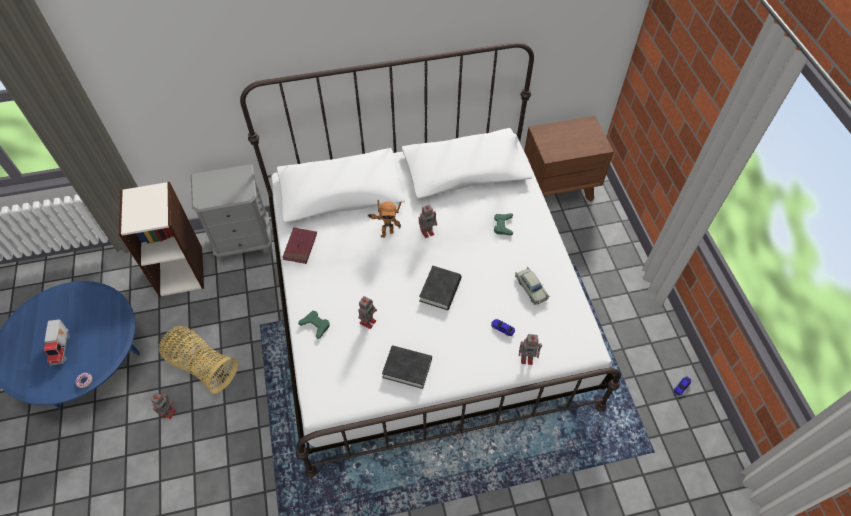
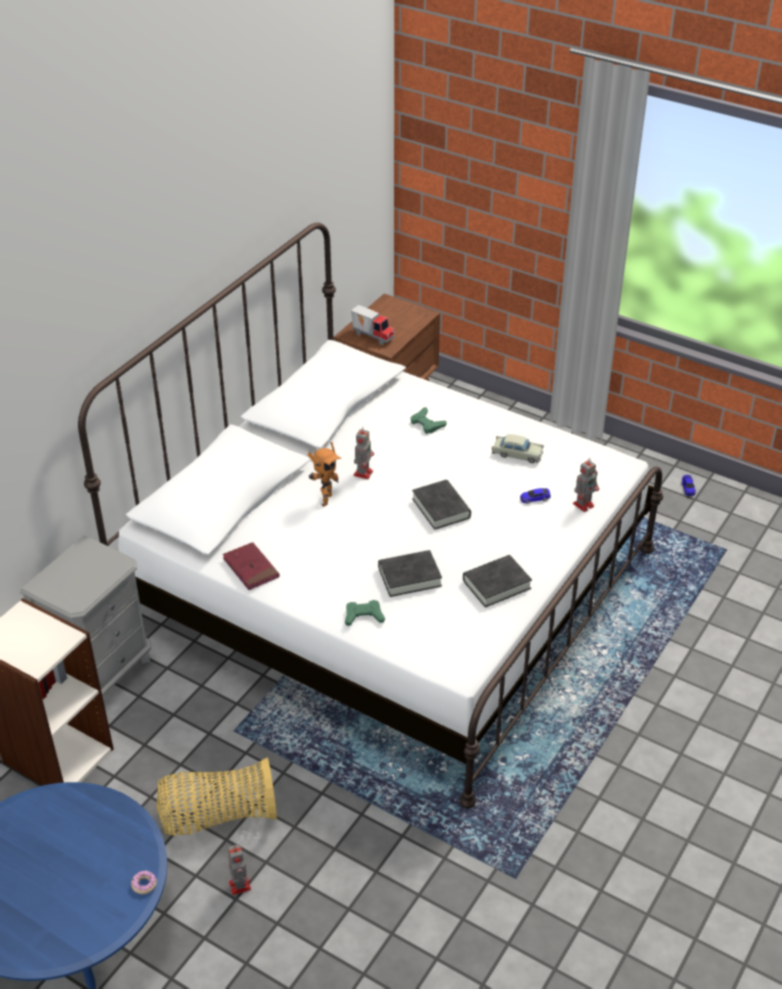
camera: 45 degrees left, 15 degrees down
(62, 348) = (66, 881): toy truck -> toy truck (373, 335)
(368, 321) = (409, 577): toy robot -> black book

